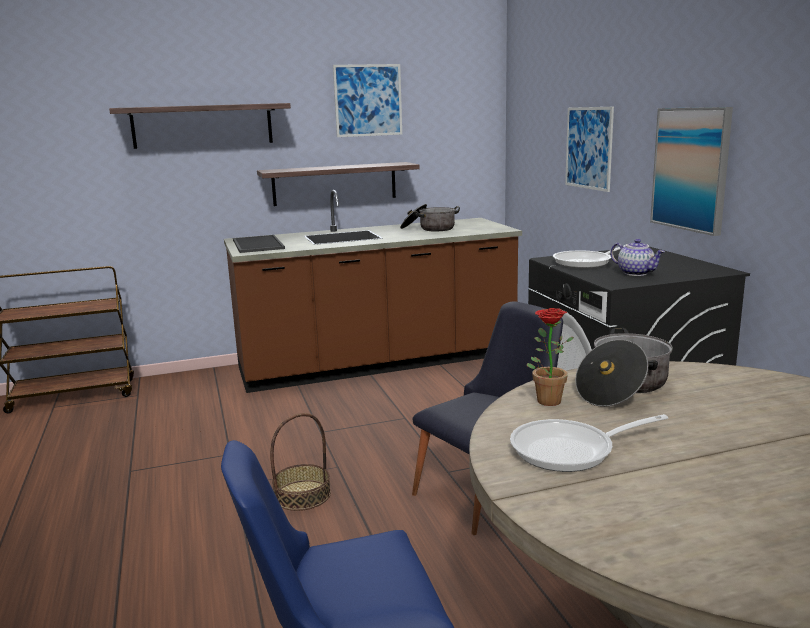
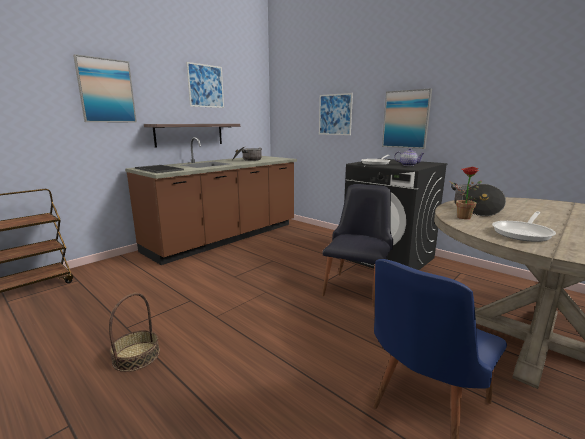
camera: 30 degrees left, 0 degrees up
(203, 125) = (106, 91): shelf -> picture
(302, 495) = (264, 311): basket -> basket (136, 356)

